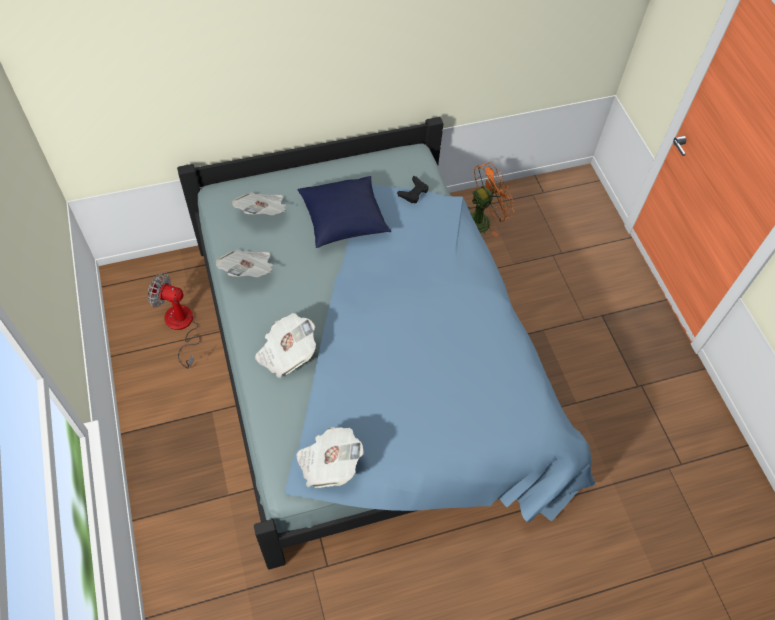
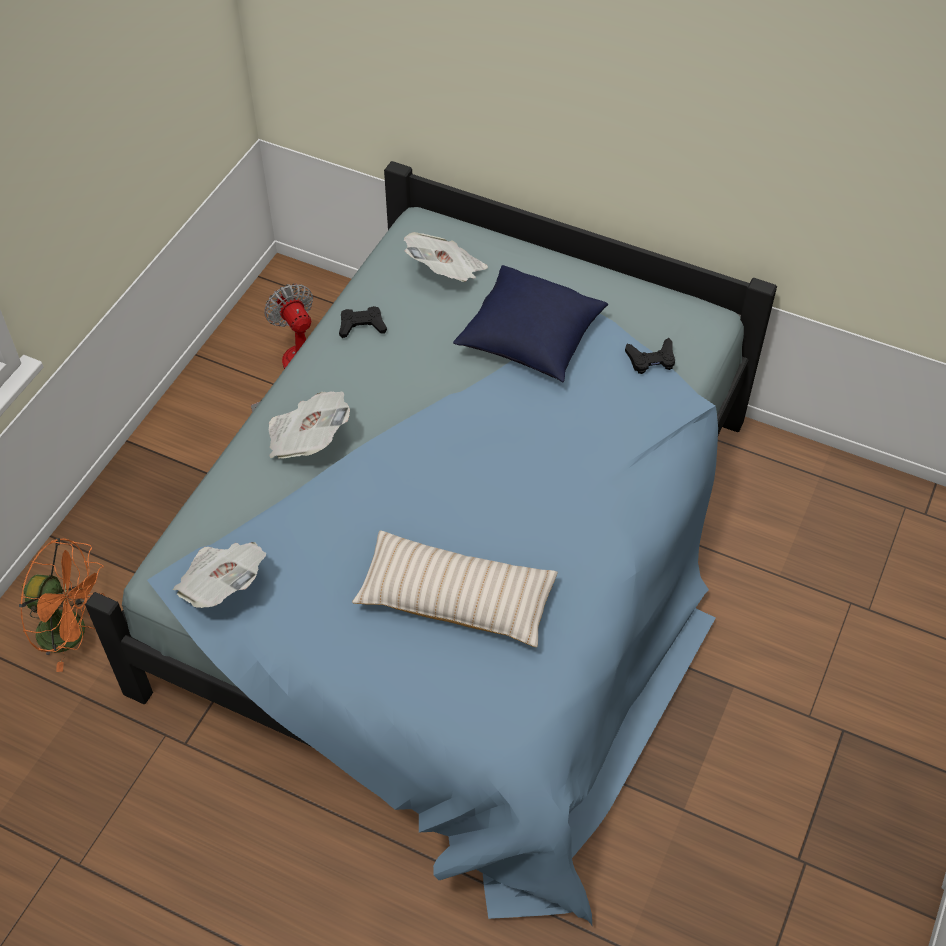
camera: 45 degrees right, 5 degrees down
(249, 271) = (362, 326): newspaper -> black game controller
(448, 379) = (456, 599): none -> beige pillow
(482, 220) = (792, 491): orange fan -> orange fan (73, 632)

